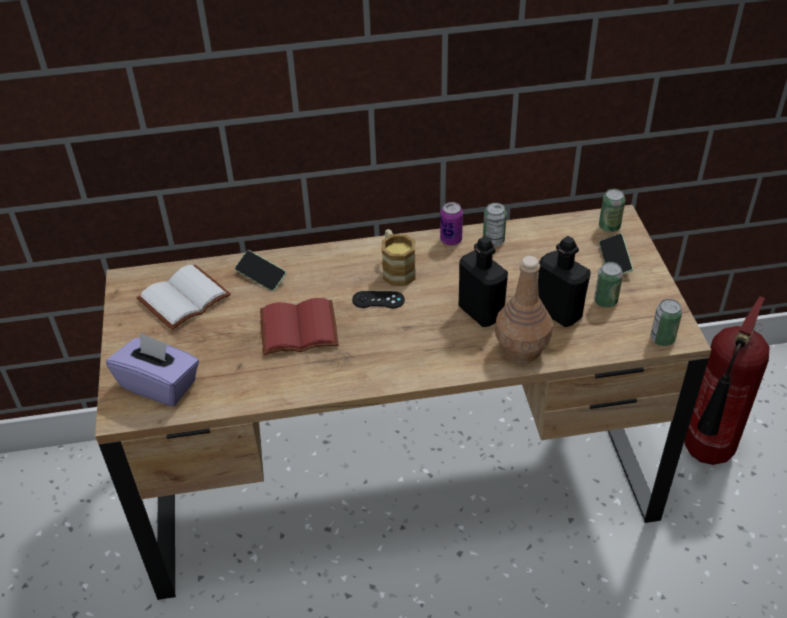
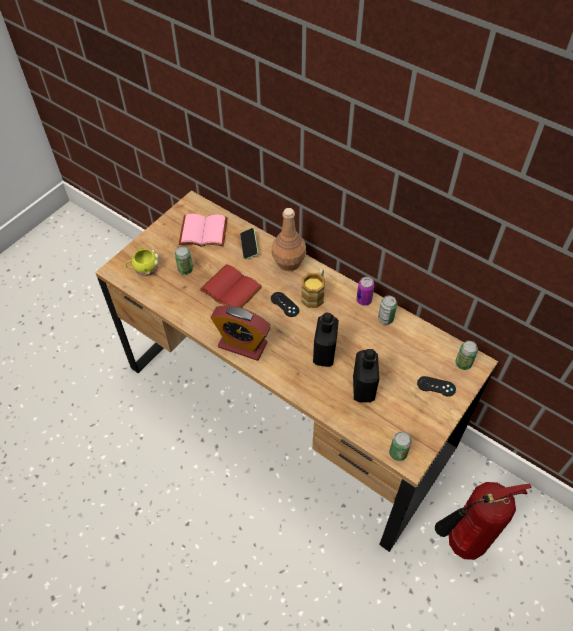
camera: 45 degrees right, 10 degrees up
(160, 384) = (144, 268): purple tissue box -> yellow mug
(184, 300) = (202, 233): white book -> pink book
(387, 368) = (242, 345): none -> alarm clock
(520, 349) = (316, 391): brown bottle -> brown bottle (288, 262)
(605, 301) = (397, 404): can -> can (185, 269)
(614, 261) = (436, 386): phone -> black game controller

